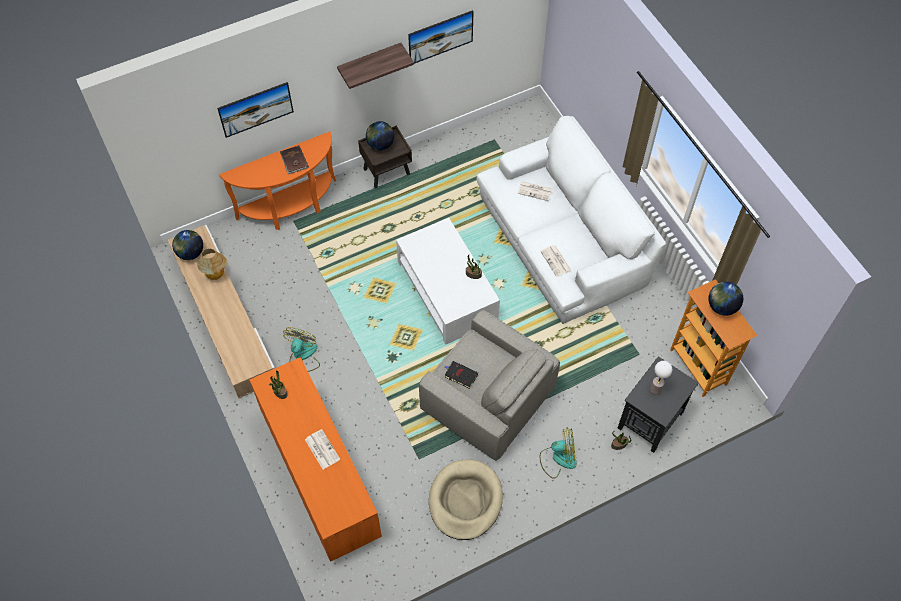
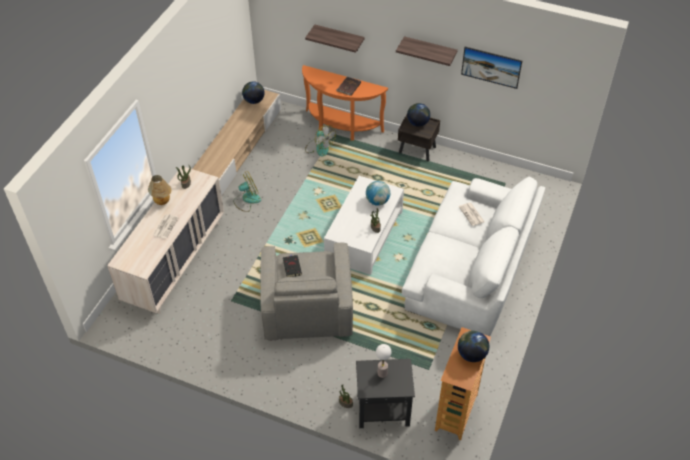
camera: 50 degrees right, 10 degrees down
(216, 275) = (251, 120): table lamp -> table lamp (162, 202)
(257, 116) = (339, 38): picture -> shelf
(320, 476) = (175, 261): orange dresser -> beige dresser
(443, 249) = (377, 201): none -> globe
(465, 500) = (223, 344): beige dog bed -> none
(556, 261) = (430, 260): newspaper -> none
(558, 458) = (301, 374): fan -> fan (319, 147)

